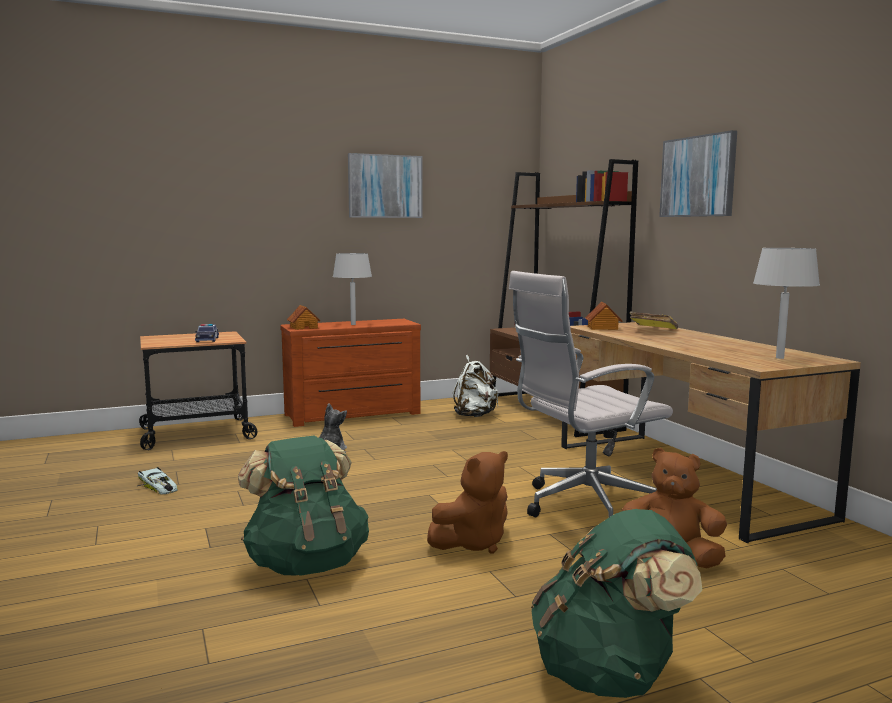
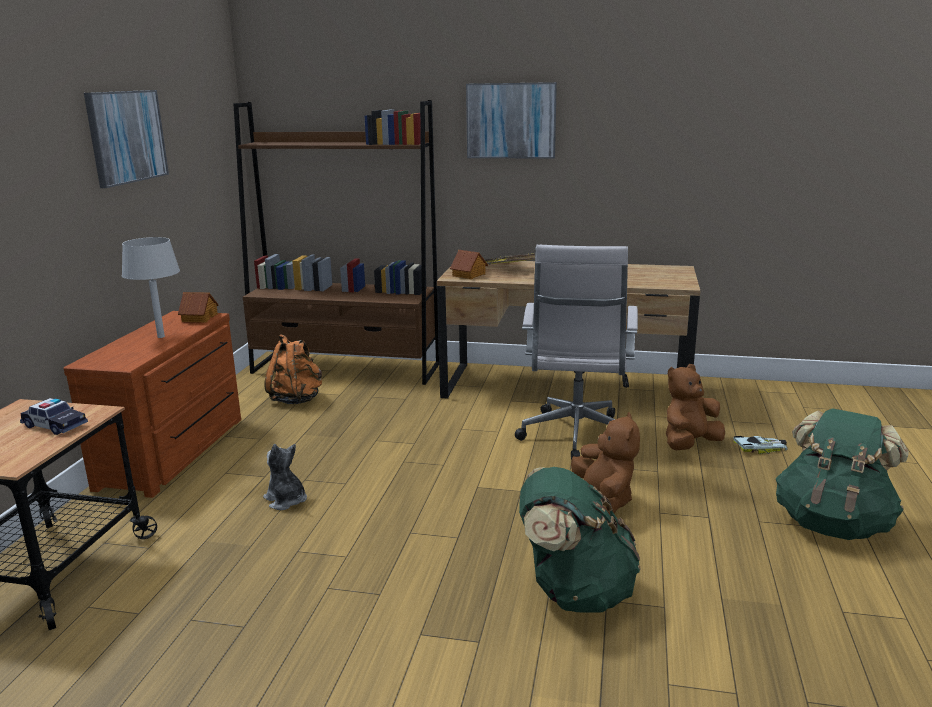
camera: 55 degrees left, 10 degrees up
(158, 486) = (230, 644): toy car -> toy car (761, 448)
(303, 327) = (123, 360): toy house -> toy house (199, 318)
(474, 416) = (297, 399): white backpack -> orange backpack
(779, 358) = (661, 274): grey table lamp -> none

